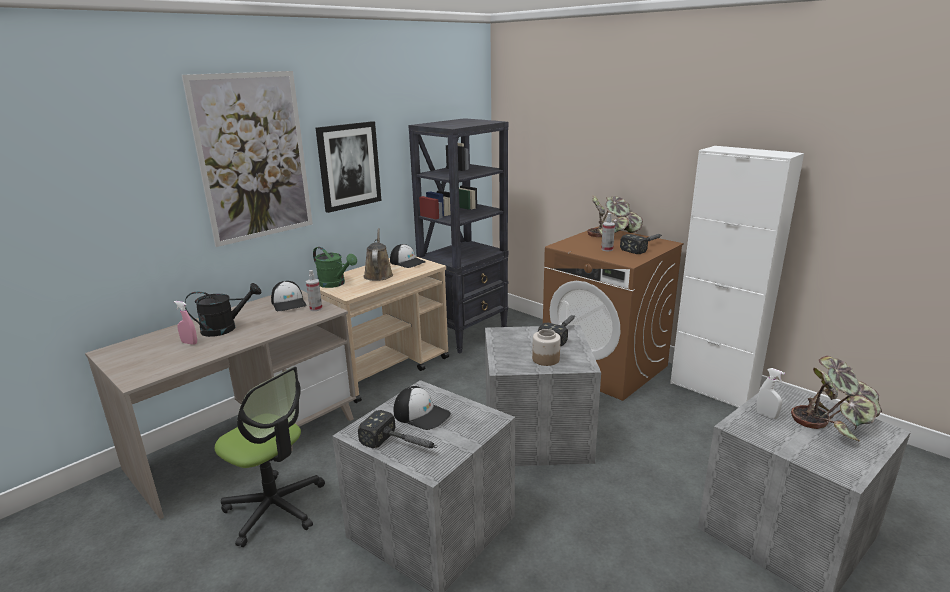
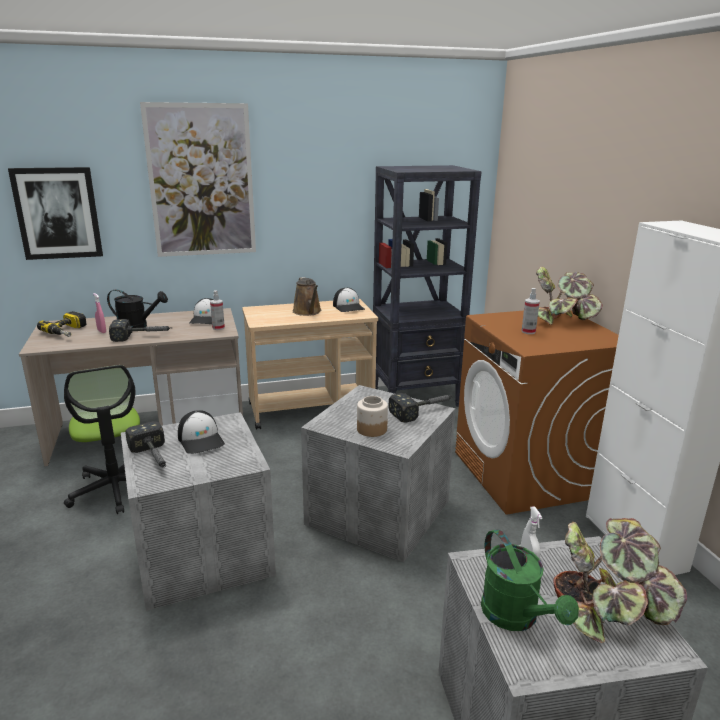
camera: 30 degrees right, 0 degrees up
(147, 353) = (69, 331): none -> power drill
(335, 284) = (262, 312): green watering can -> green watering can (516, 617)
(349, 166) = (302, 201): picture -> picture (58, 213)
(378, 274) = (308, 312): brown watering can -> brown watering can turned 135 degrees clockwise
(645, 246) = (579, 338): hammer -> hammer (143, 336)

